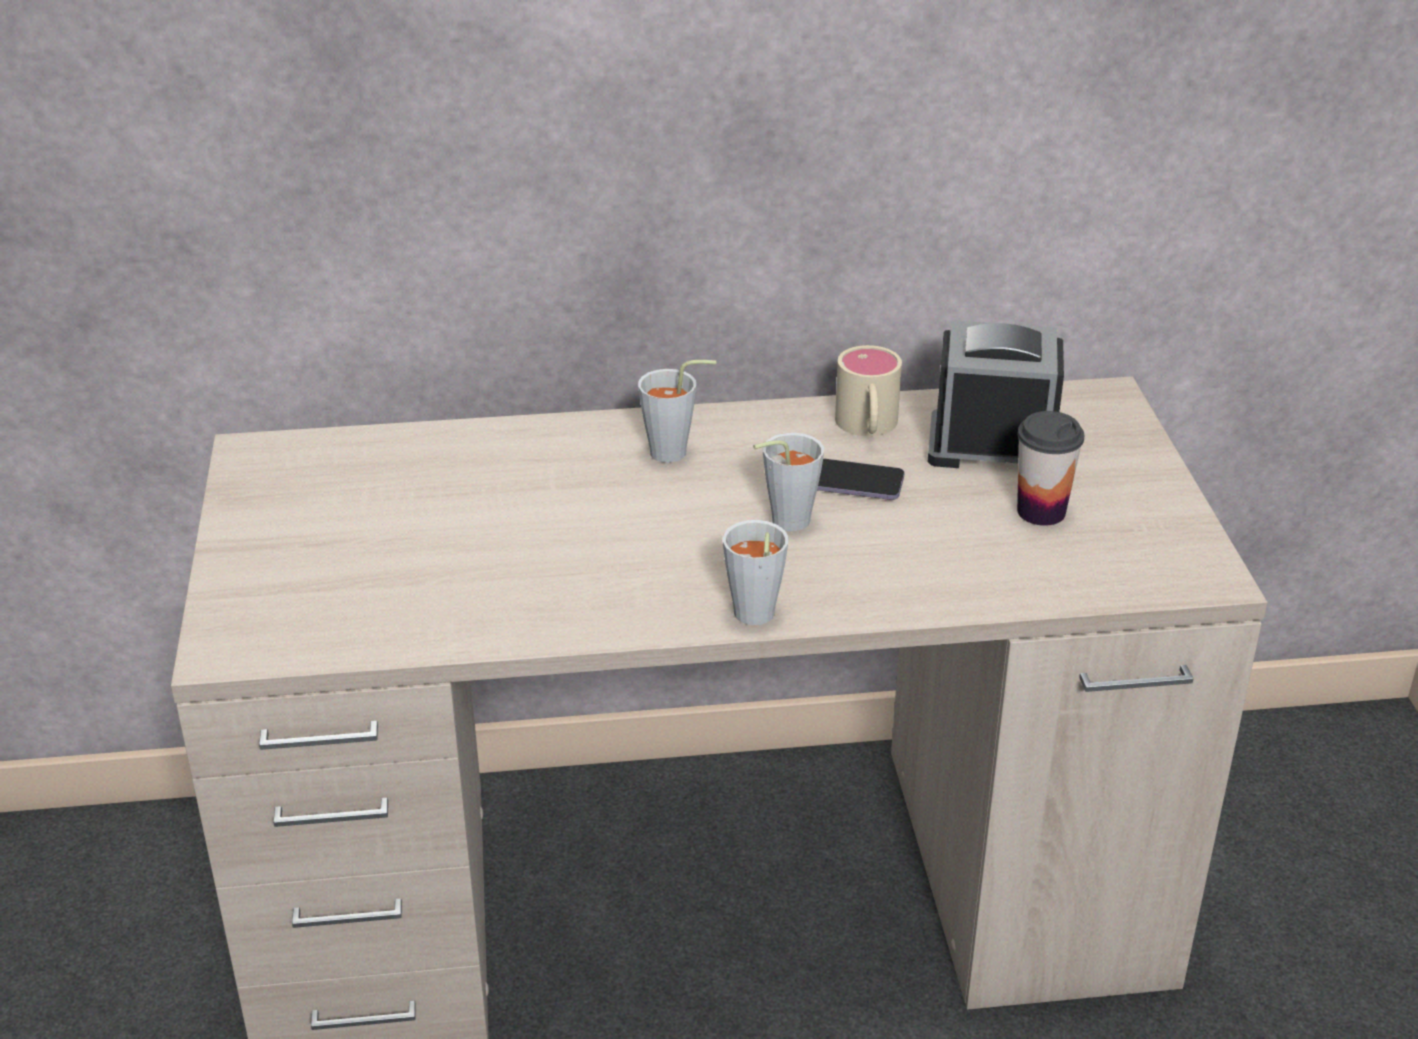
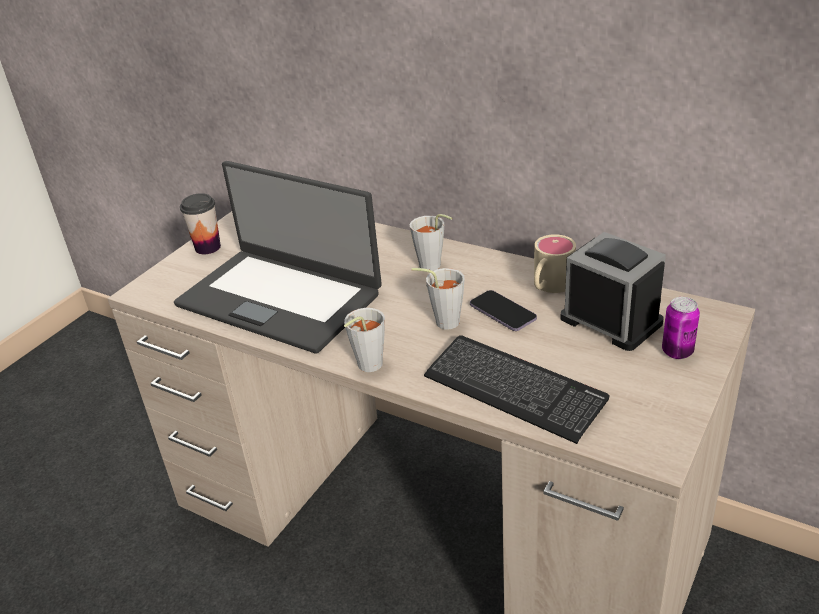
camera: 40 degrees right, 0 degrees up
(495, 575) = (280, 298): none -> laptop
(977, 571) = (513, 390): none -> keyboard
(1041, 511) = (594, 370): cup -> cup (208, 247)
(1107, 456) = (677, 352): none -> can

